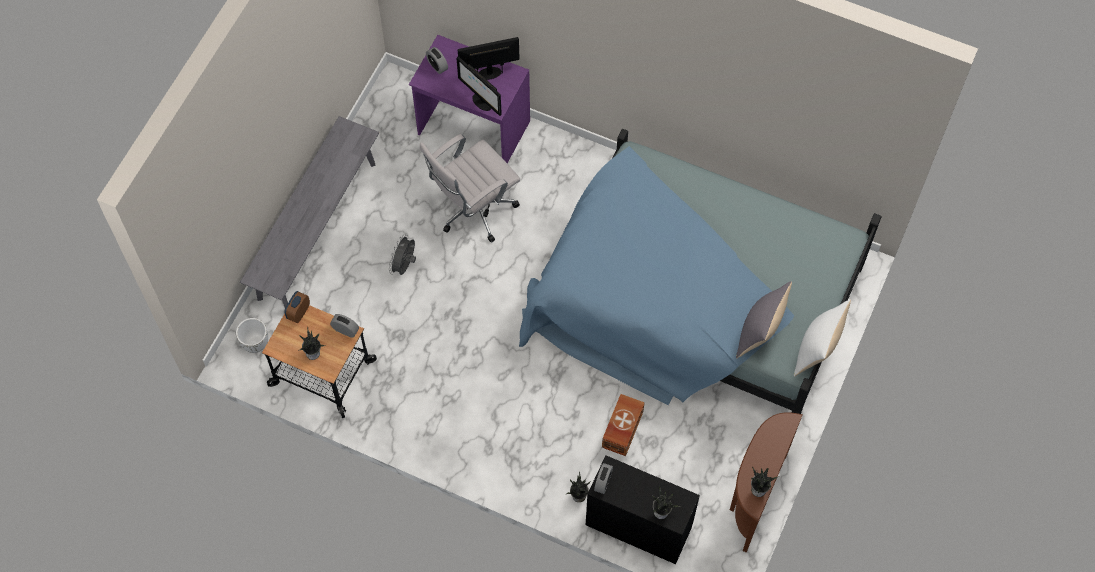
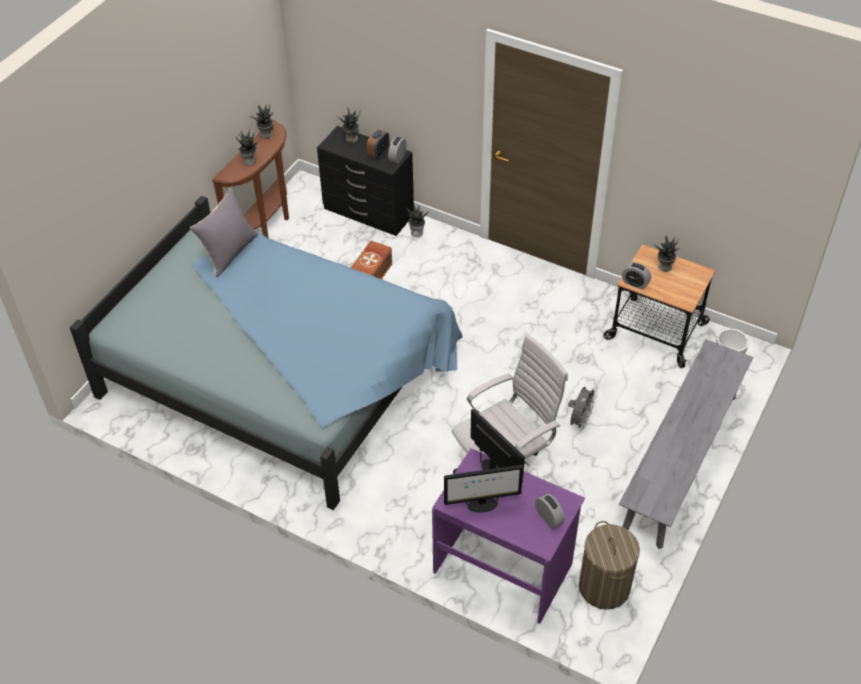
camera: 175 degrees left, 15 degrees down
(298, 313) = (684, 299): alarm clock -> alarm clock (378, 153)
(393, 118) = (604, 587): none -> laundry basket
(767, 444) = (249, 161): none -> potted plant
(817, 350) = (179, 240): white pillow -> none

